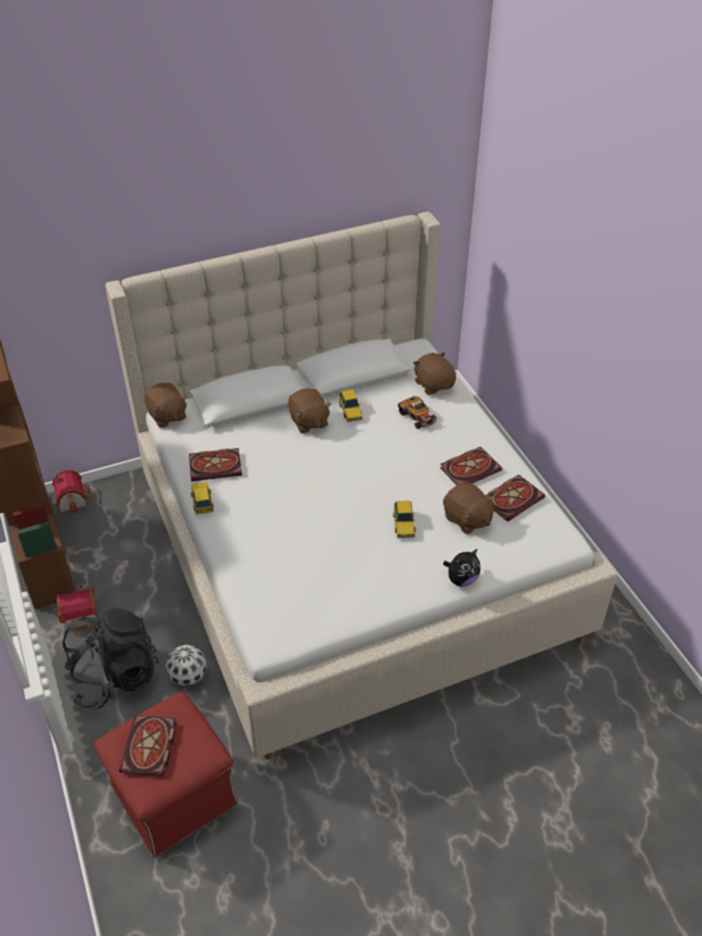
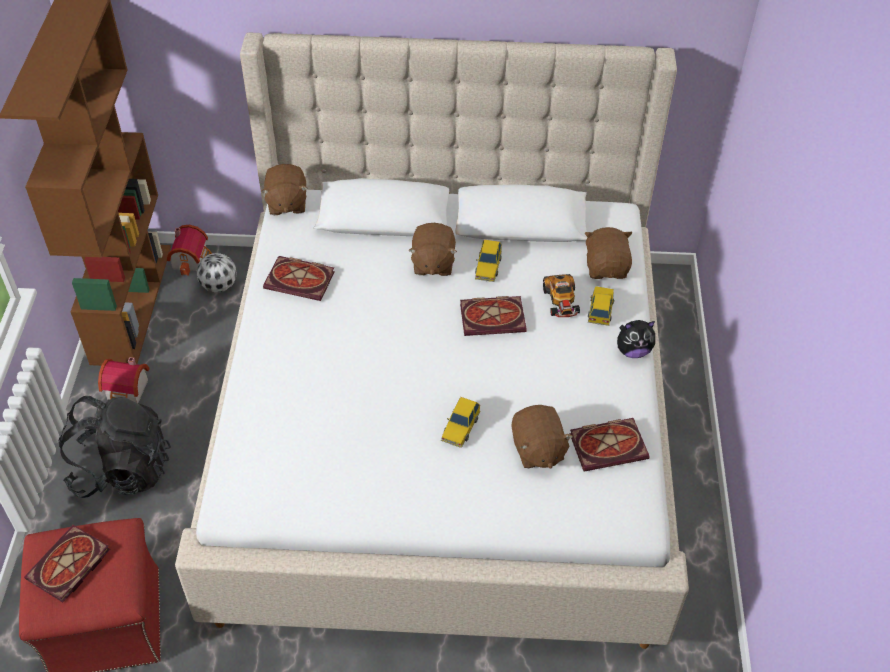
camera: 25 degrees right, 5 degrees up
(188, 676) = (192, 499): football -> football (219, 285)
(202, 501) = (261, 315): toy car -> toy car (600, 309)
(461, 579) = (483, 520): plush toy -> plush toy (633, 351)
(470, 468) = (583, 388): book -> book (494, 317)

